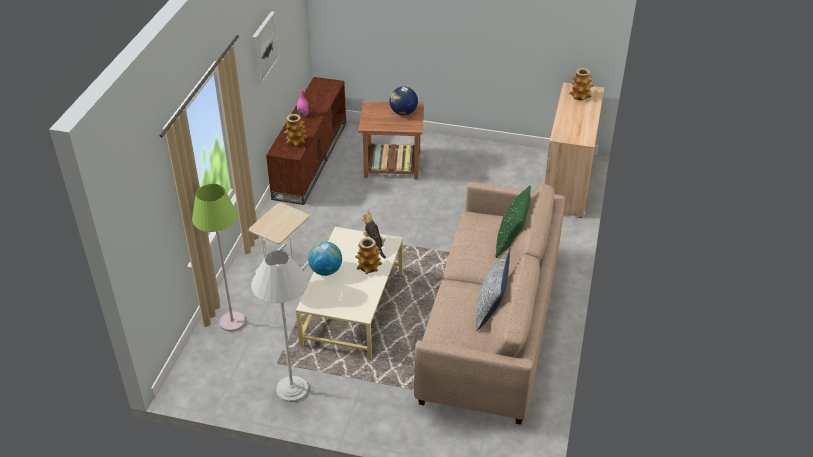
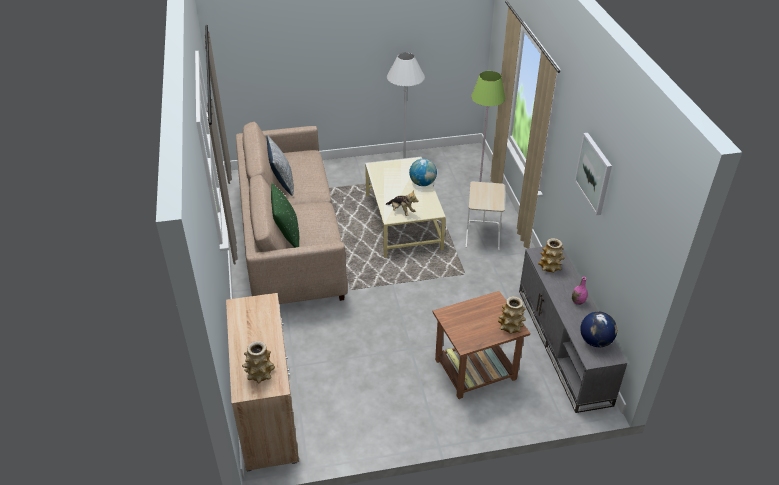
camera: 155 degrees right, 0 degrees up
(310, 159) = (564, 345): brown tv stand -> grey tv stand
(369, 267) = (393, 195): vase -> vase (510, 327)
(403, 113) = (472, 330): globe -> globe (595, 341)

